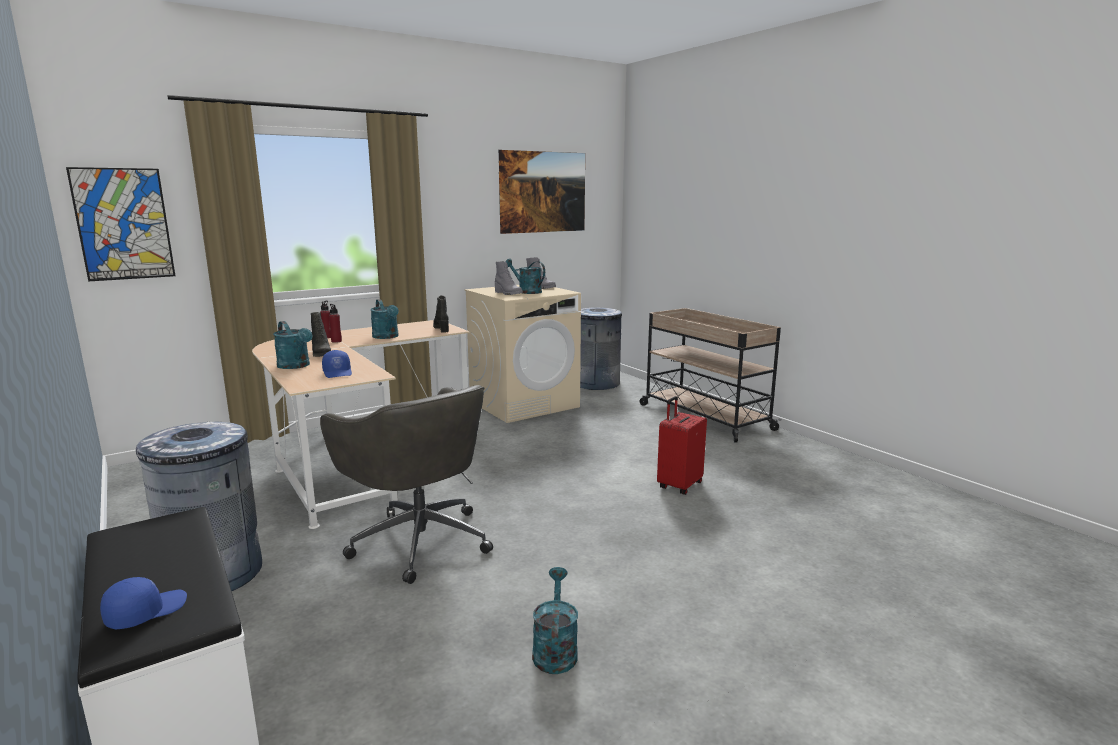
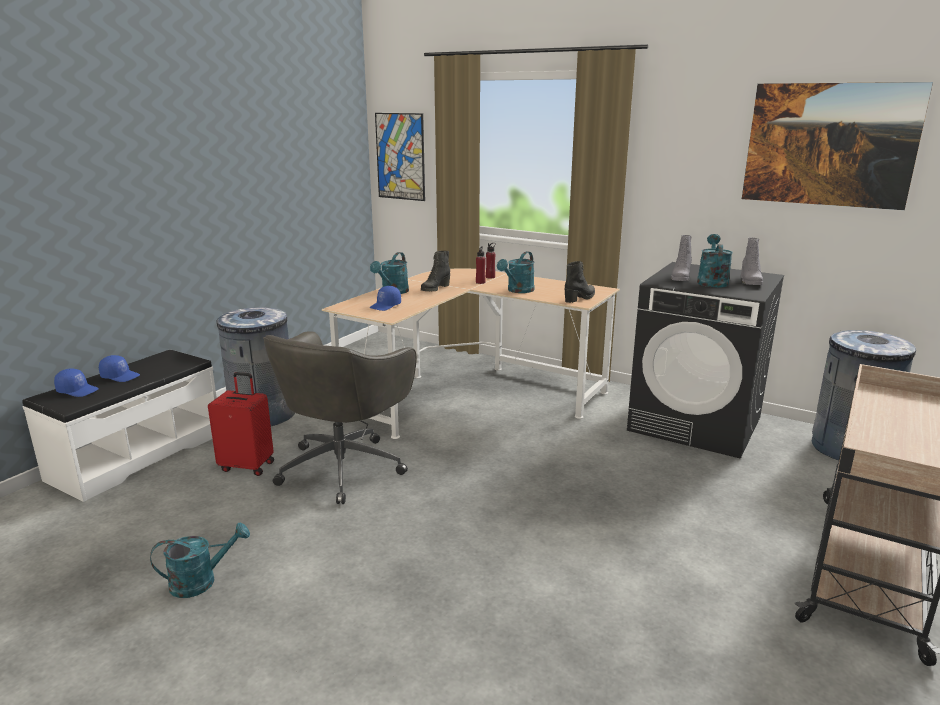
camera: 65 degrees right, 5 degrees up
(146, 573) = (120, 376): none -> blue cap
(524, 404) = (695, 424): beige washing machine -> black washing machine
(679, 485) = (580, 590): red suitcase -> red suitcase (248, 466)

